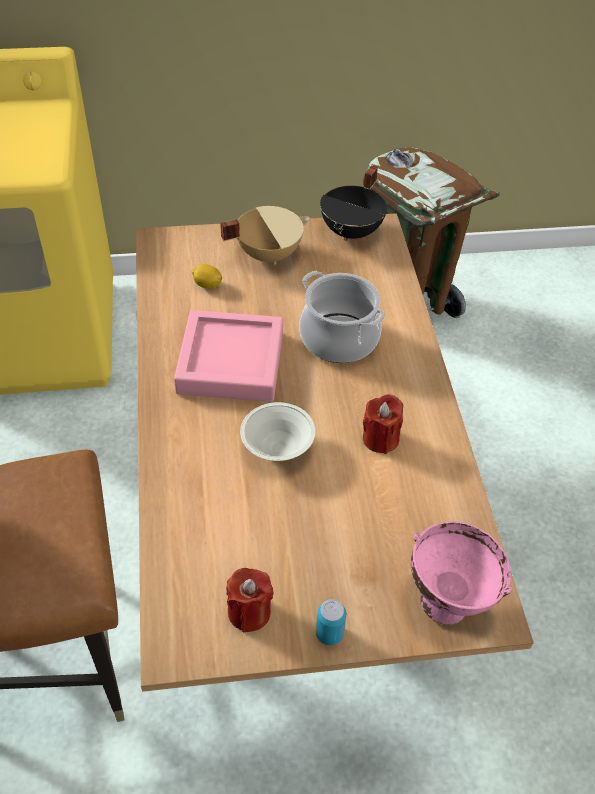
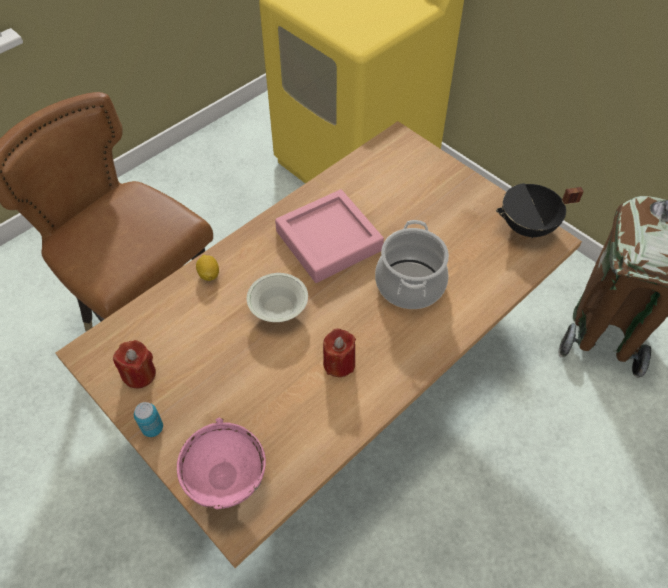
camera: 55 degrees right, 5 degrees up
(207, 285) = (385, 186): lemon -> lemon (209, 274)
(268, 254) = (449, 196): beige cooking pot -> none

